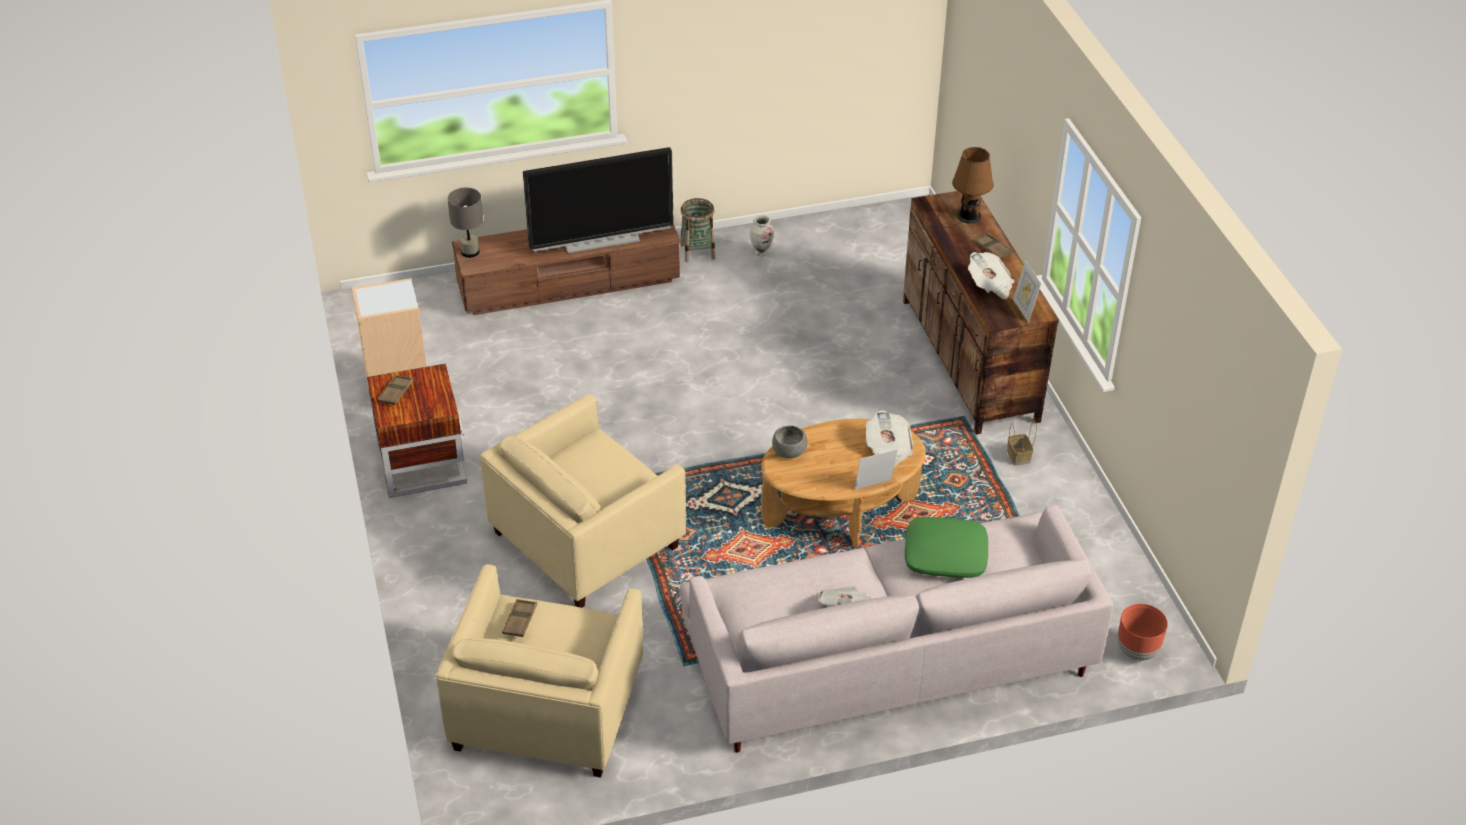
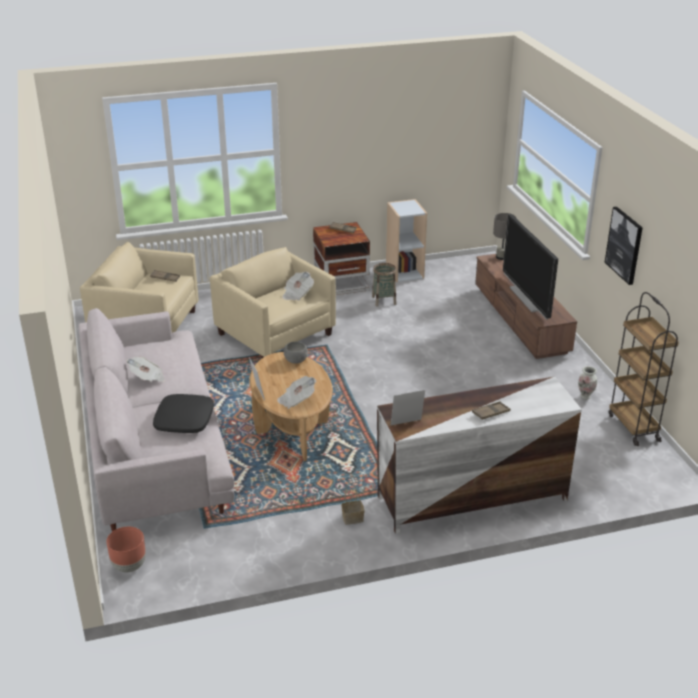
camera: 90 degrees right, 10 degrees down
(697, 251) = (576, 369): basket -> basket (384, 300)
(704, 75) = (624, 245): none -> picture
(825, 226) = (633, 428): none -> brown cart
(945, 556) = (184, 420): green pillow -> black pillow
(966, 217) = (534, 402): brown table lamp -> none
(968, 361) = (470, 497): brown cabinet -> white cabinet
(990, 286) = (438, 409): newspaper -> newspaper (297, 294)

